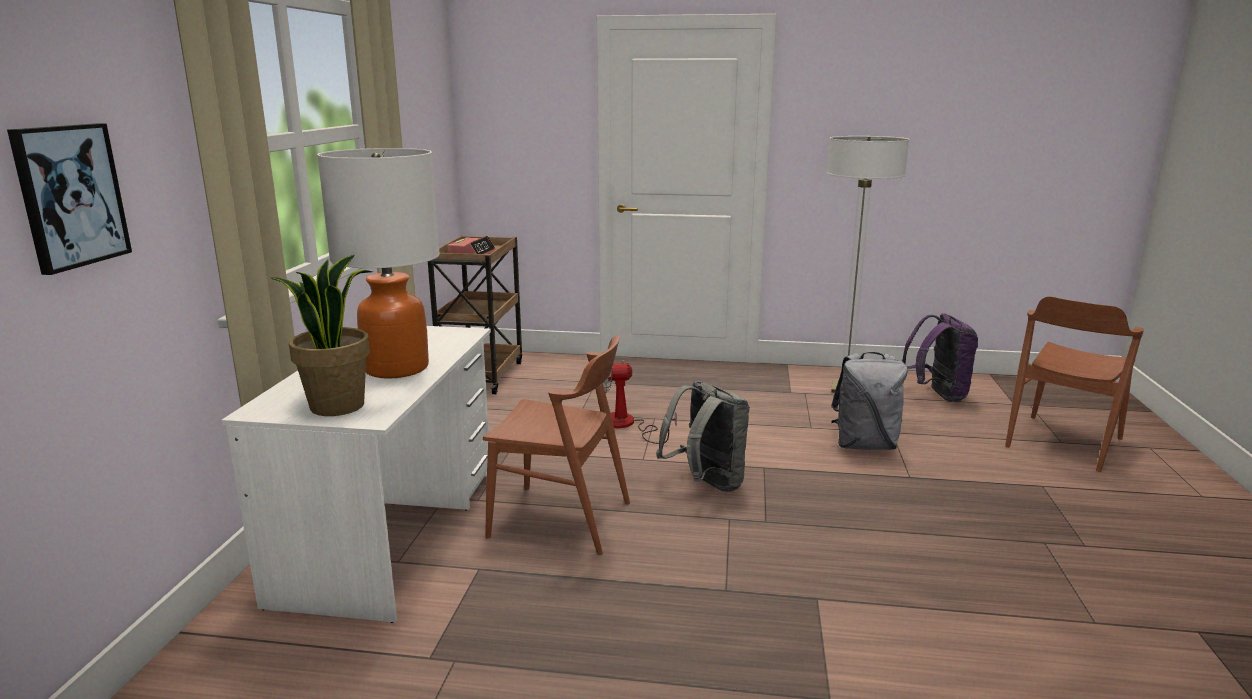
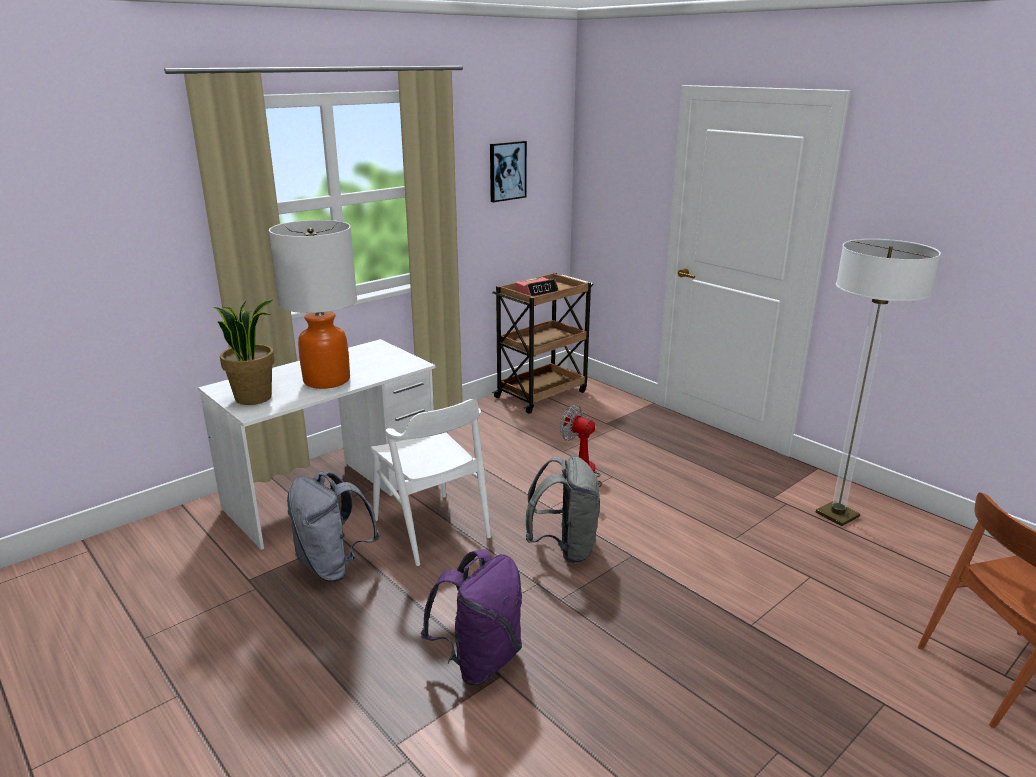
camera: 40 degrees right, 5 degrees up
(70, 196) = (113, 244): picture -> picture (507, 171)
(561, 519) = (431, 528): brown chair -> white chair
(864, 445) = (759, 576): grey backpack -> grey backpack (333, 566)
(937, 395) = (936, 561): purple backpack -> purple backpack (479, 660)

